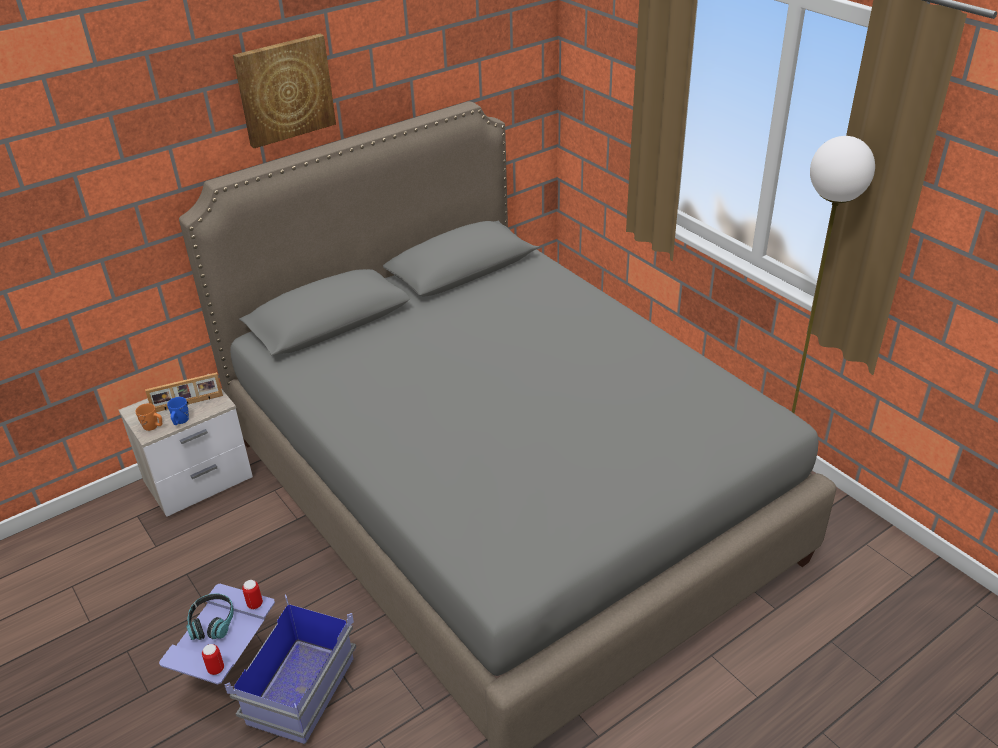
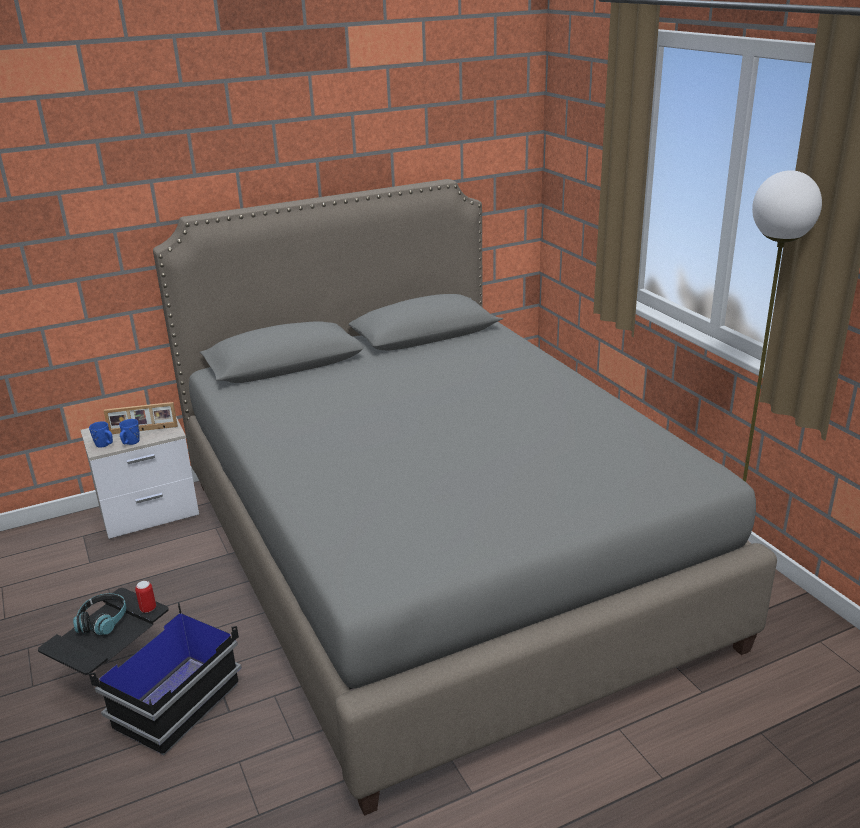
camera: 10 degrees right, 10 degrees down
(153, 427) = (105, 445): orange mug -> blue mug
(216, 669) = (88, 660): can -> none
(267, 681) = (148, 691): blue storage box -> black storage box
(284, 90) = (265, 142): picture -> none

